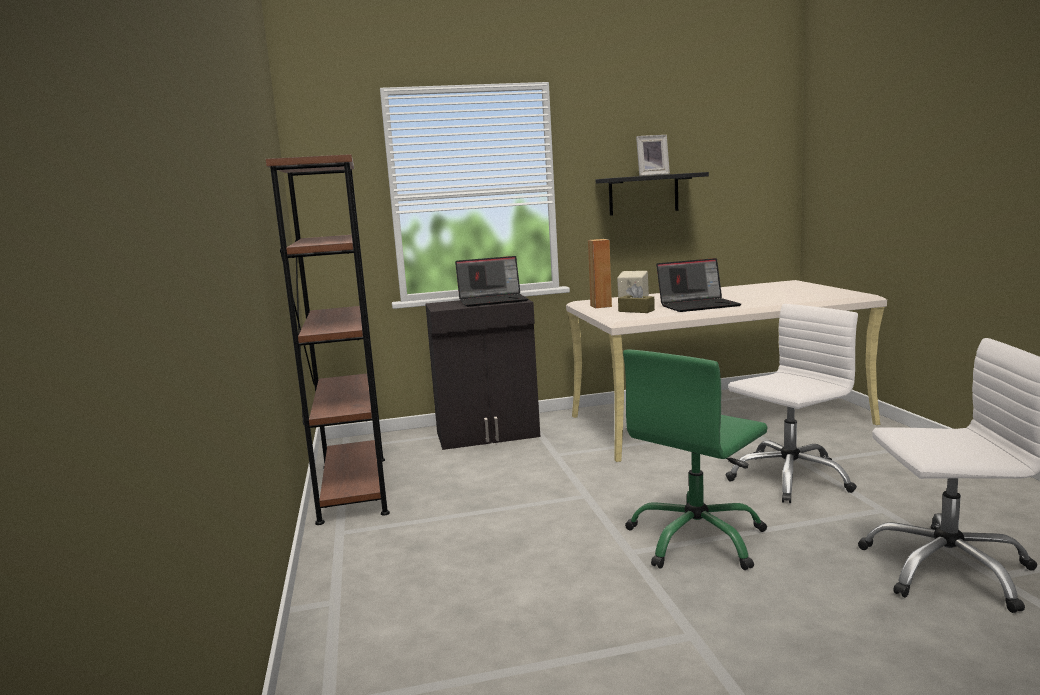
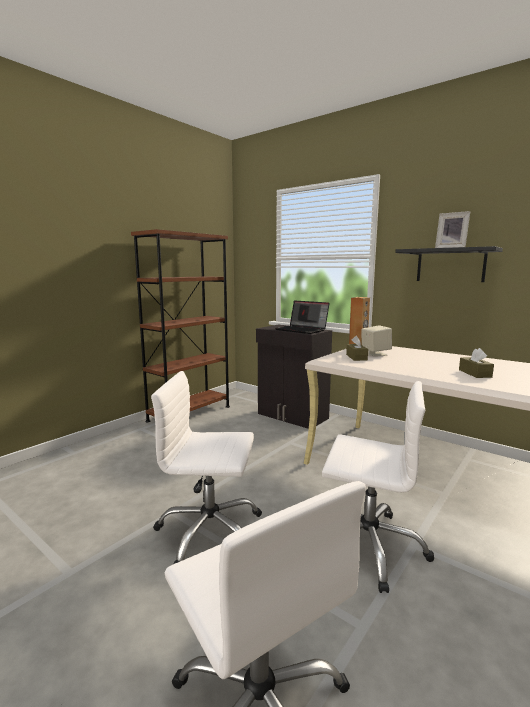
camera: 50 degrees right, 0 degrees up
(697, 539) = (210, 532): green office chair -> white office chair
(699, 305) = (408, 366): laptop -> none
(751, 298) = (475, 373): none -> brown tissue box

